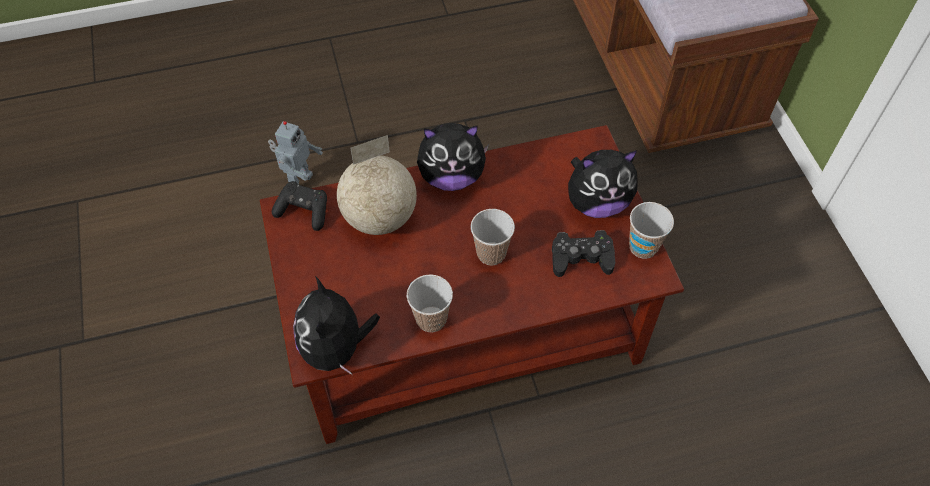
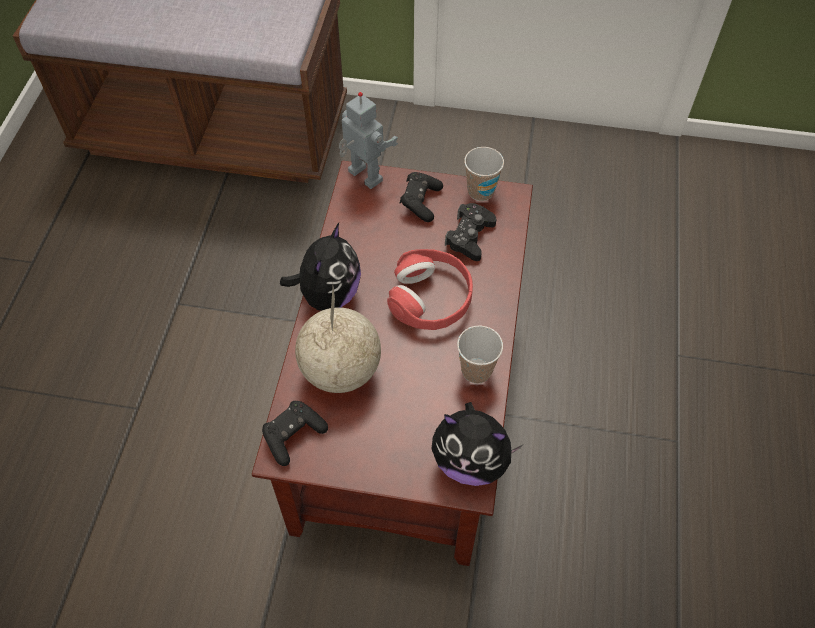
camera: 65 degrees left, 0 degrees up
(298, 182) = (150, 485): toy robot -> toy robot (363, 177)
(491, 253) = (431, 298): cup -> red headphones
(597, 203) = (420, 202): plush toy -> black game controller

